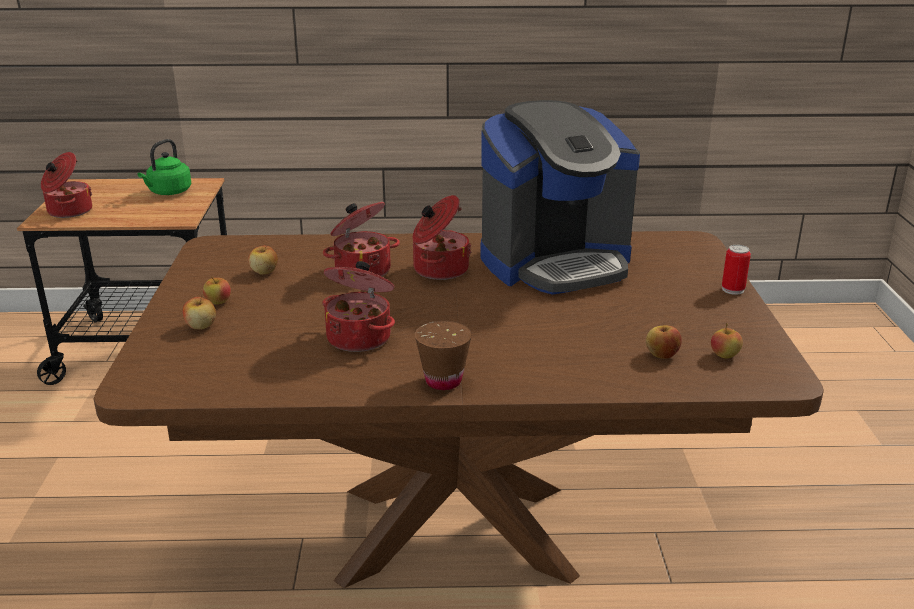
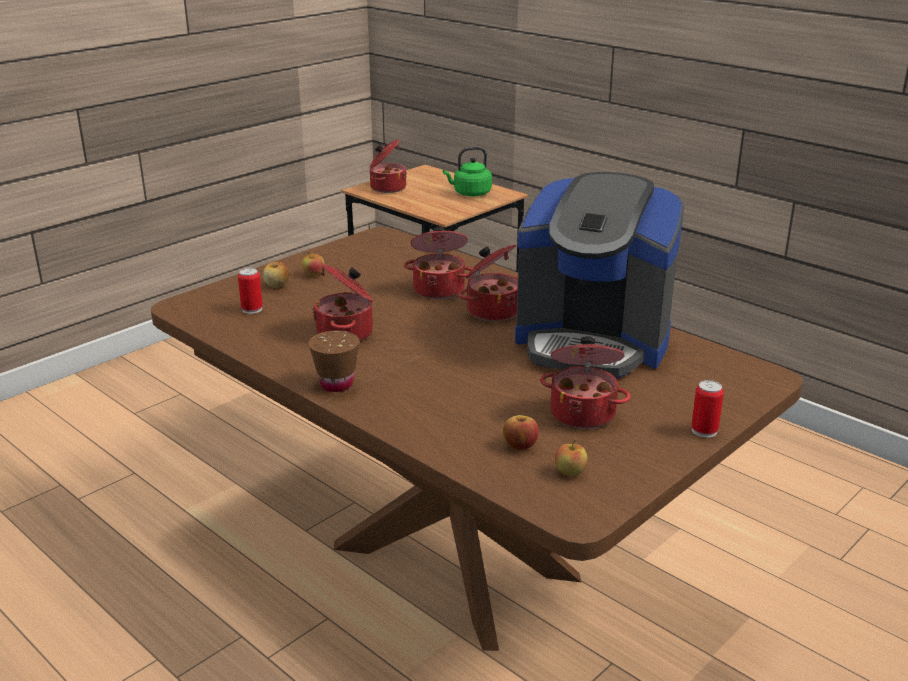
camera: 45 degrees right, 0 degrees up
(222, 357) = (252, 309): none -> can
(264, 272) = (377, 266): apple -> none
(650, 313) = (583, 413): none -> cooking pot

